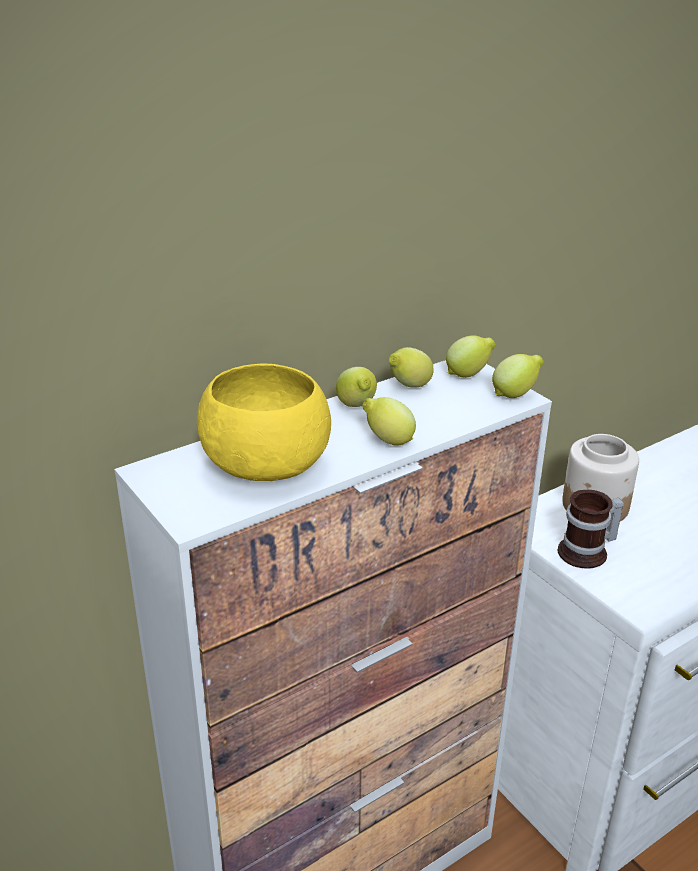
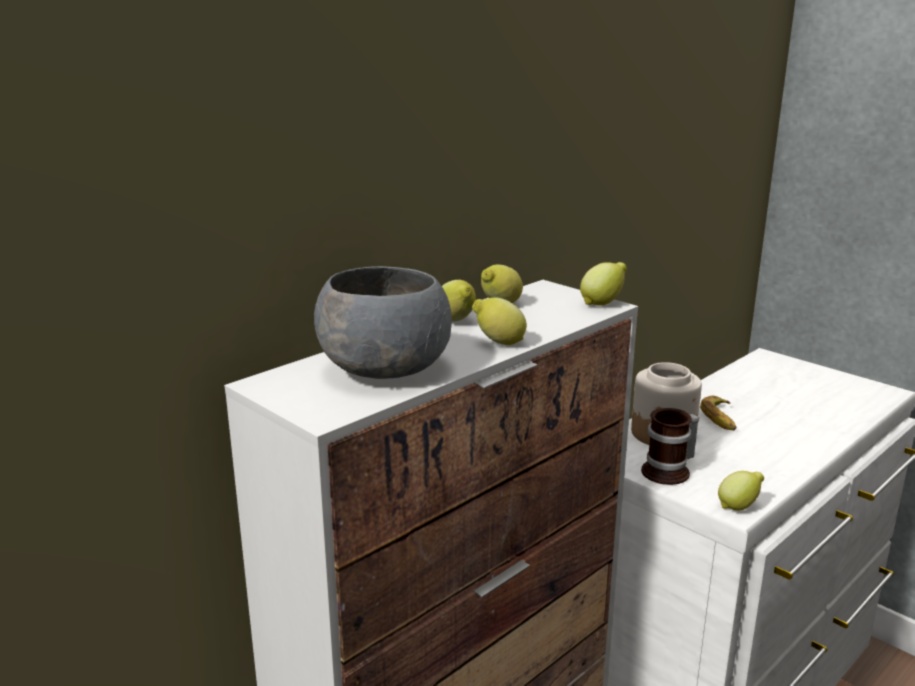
camera: 10 degrees left, 10 degrees down
(269, 466) = (388, 370): yellow bowl -> grey bowl
(468, 375) = (552, 293): lemon -> lemon (738, 507)
(663, 493) = (720, 419): none -> banana

